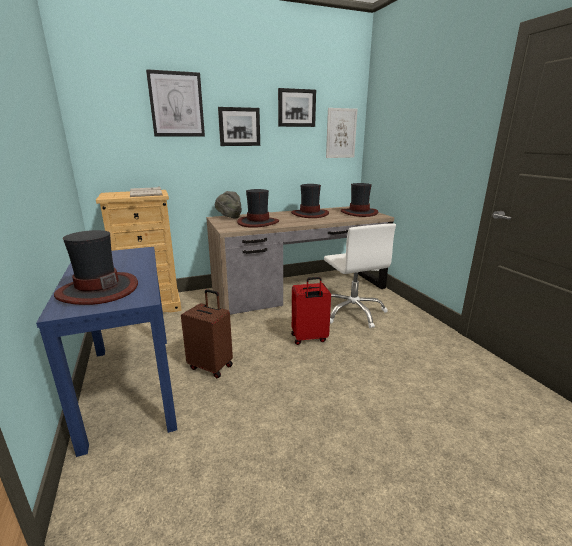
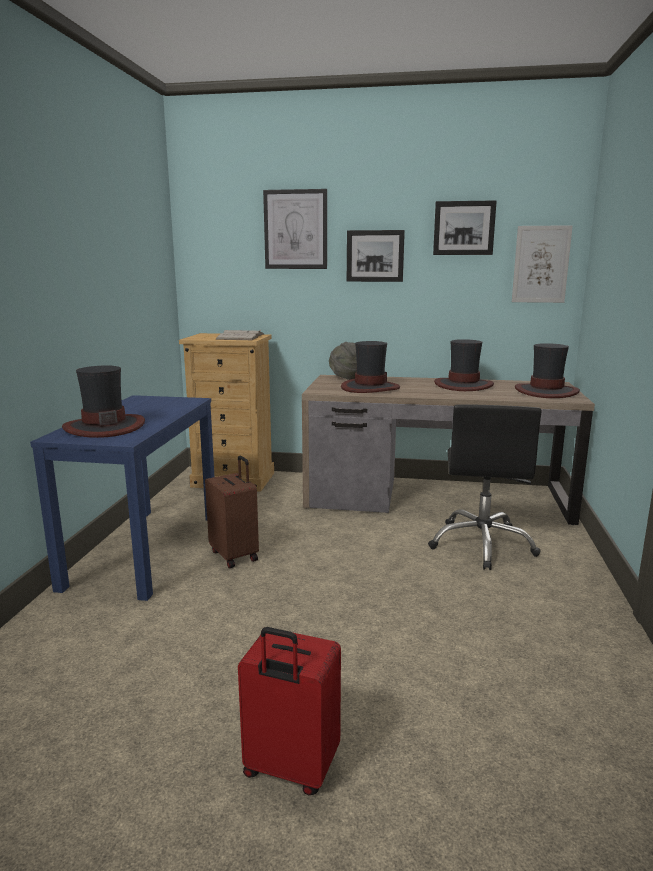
camera: 30 degrees right, 5 degrees down
(309, 338) = (380, 558): red suitcase -> red suitcase (290, 769)
(353, 312) = (482, 544): white office chair -> black office chair

